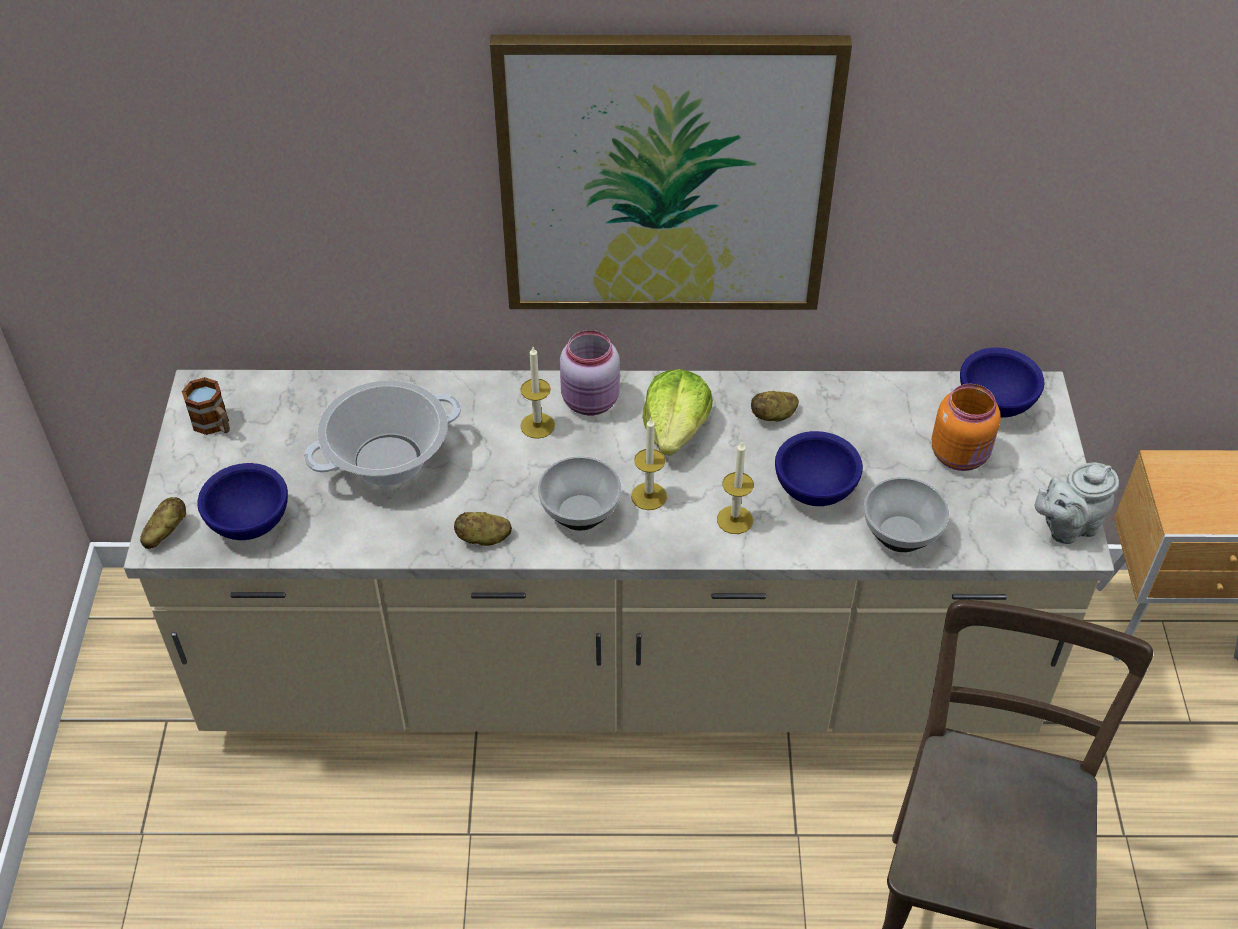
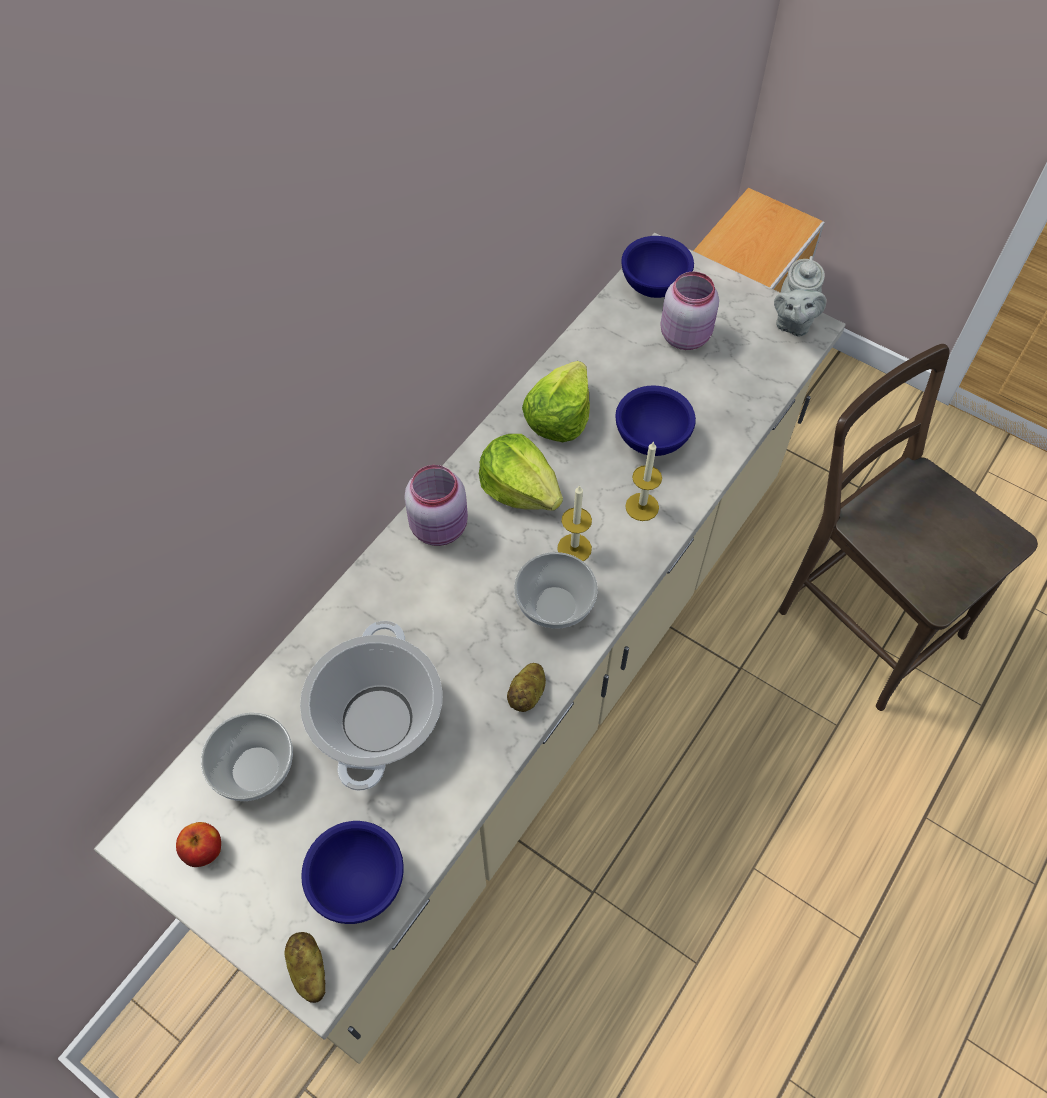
camera: 55 degrees left, 10 degrees up
(214, 425) = (204, 850): mug -> apple
(537, 425) = (434, 581): candle -> none
(666, 177) = (418, 290): picture -> none
(774, 416) = (558, 417): potato -> lettuce
(900, 533) = (730, 415): bowl -> bowl (254, 769)
(961, 455) = (686, 335): orange jar -> pink jar

